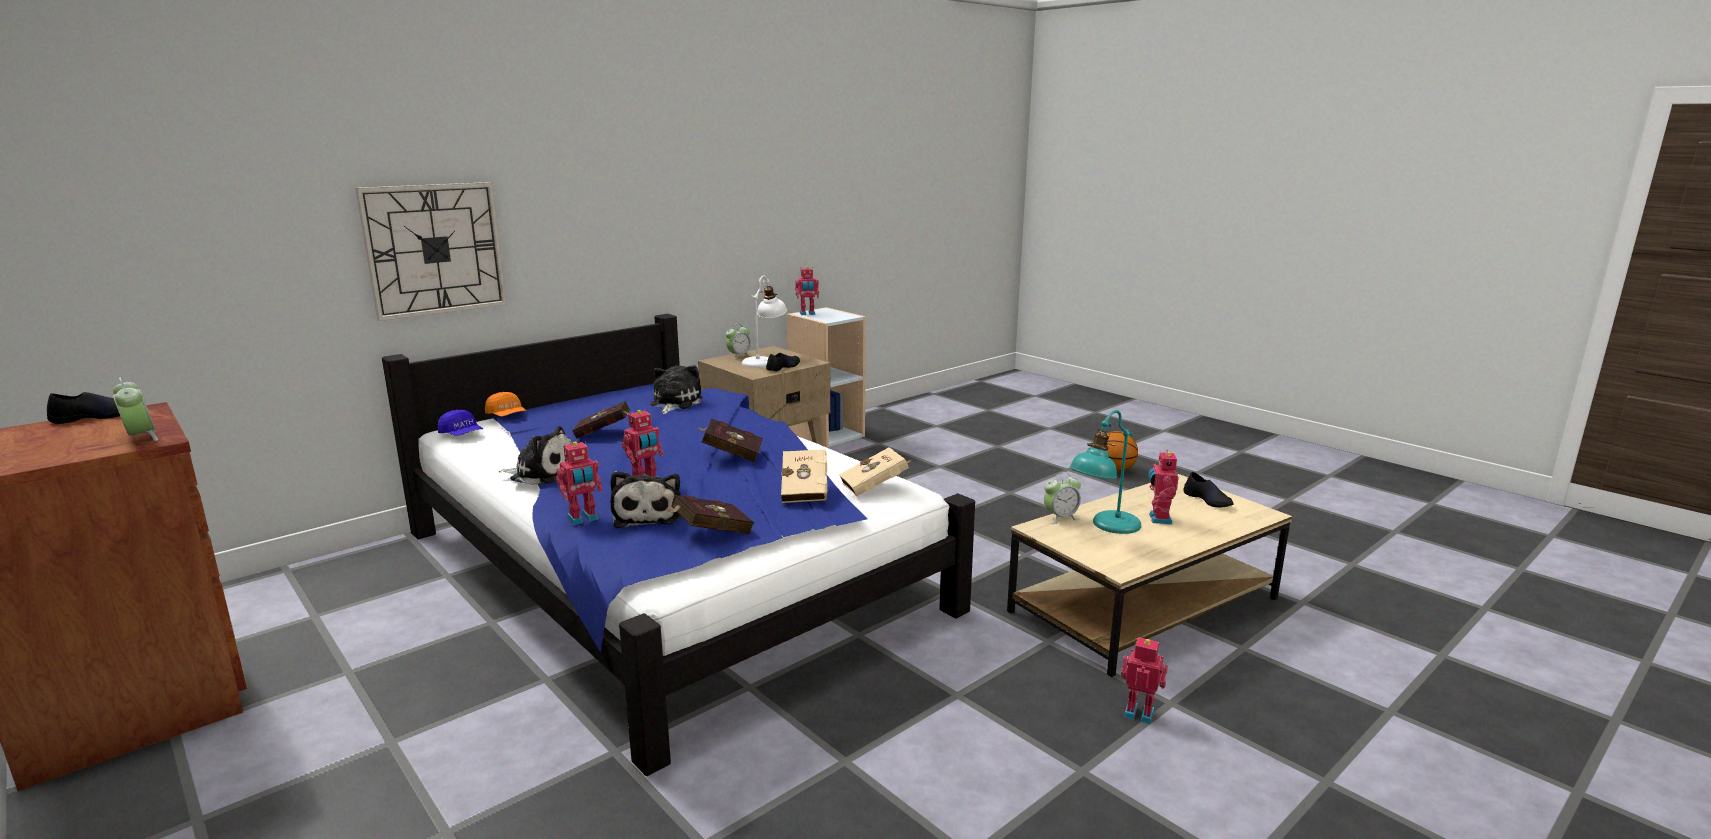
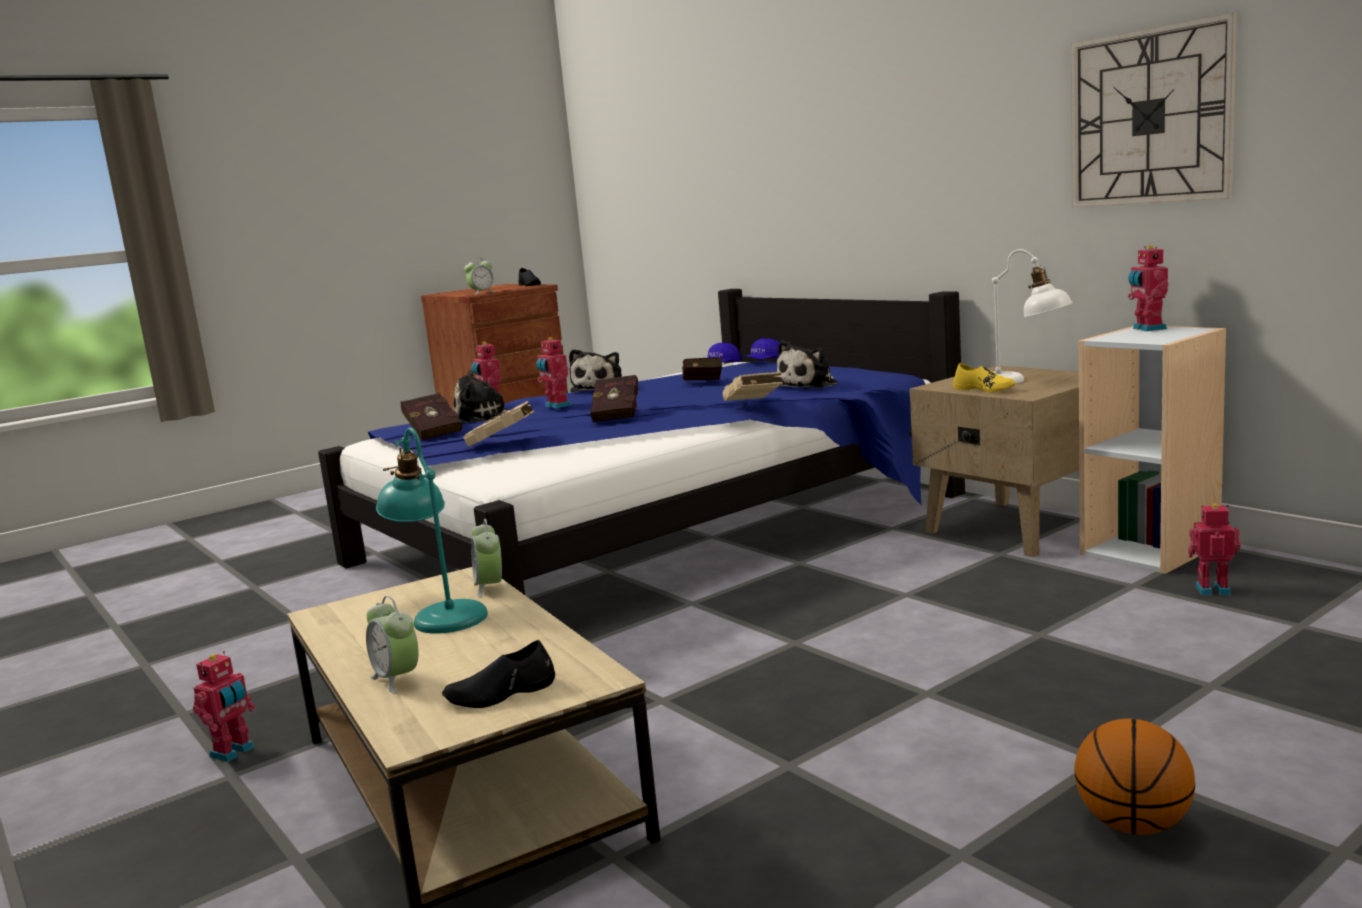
camera: 95 degrees right, 5 degrees down
(435, 249) = (766, 197): wall clock -> wall clock (1150, 117)
(507, 416) = (763, 362): orange cap -> blue cap
(674, 403) = (810, 385): plush toy -> plush toy turned 120 degrees clockwise
(739, 356) = (1033, 372): alarm clock -> alarm clock (397, 679)
(783, 367) = (984, 389): black shoe -> yellow shoe
(876, 487) = (520, 467): beige book -> beige book (753, 405)
(1158, 519) = (448, 646): toy robot -> toy robot (1212, 589)

